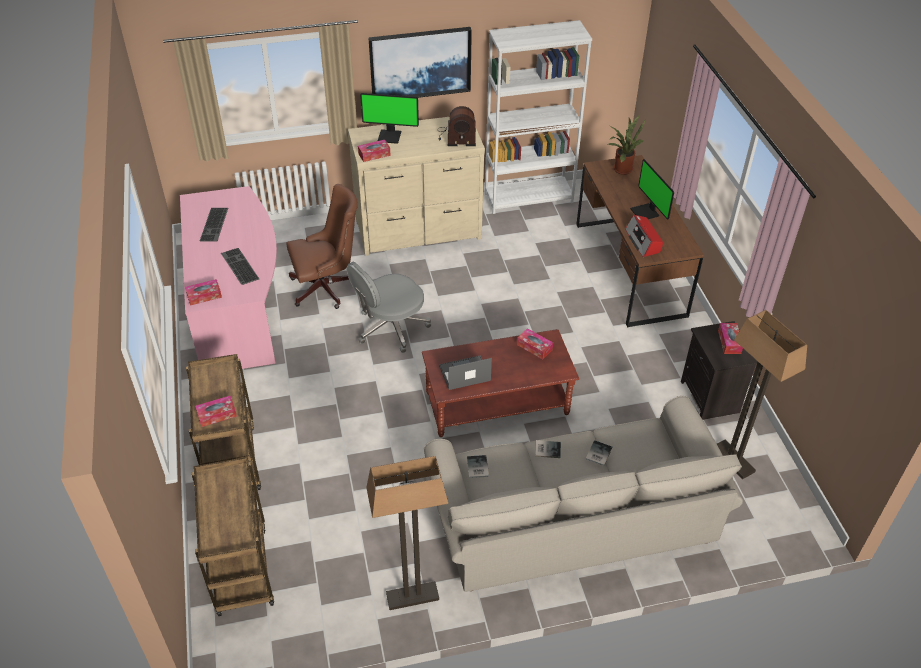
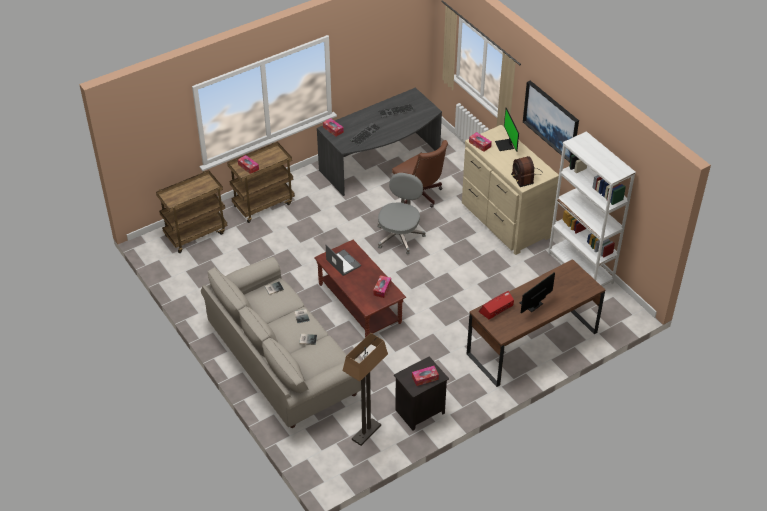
camera: 70 degrees right, 0 degrees up
(238, 306) = (381, 163): pink desk -> grey desk
(390, 328) = (399, 236): grey office chair -> grey office chair turned 75 degrees clockwise
(412, 597) = (203, 304): floor lamp -> none
(621, 168) = (578, 281): potted plant -> none

